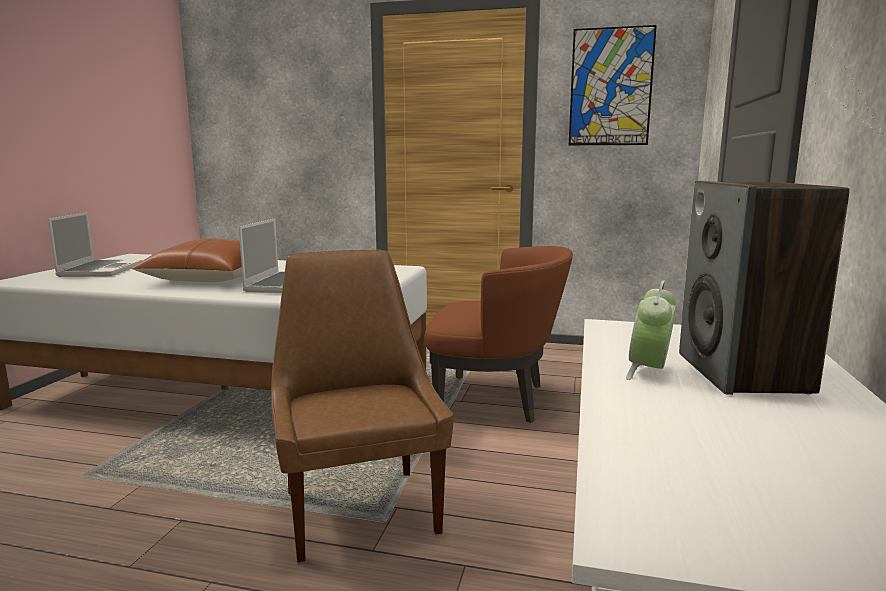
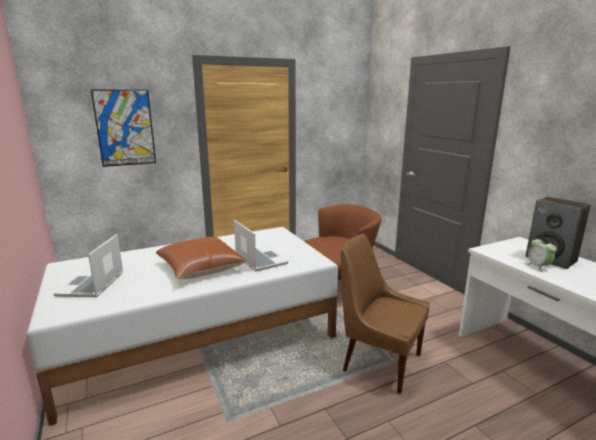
camera: 40 degrees left, 5 degrees up
(100, 270) = (92, 284): laptop -> laptop turned 135 degrees counterclockwise
(610, 87) = (330, 112): picture -> picture (125, 128)

